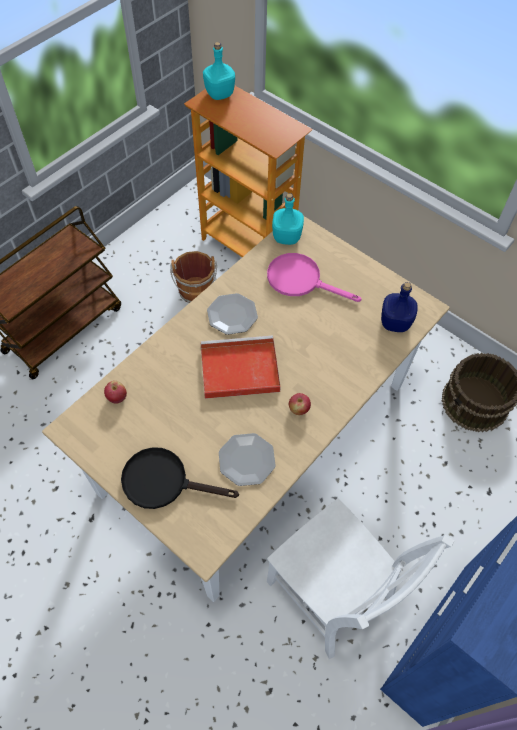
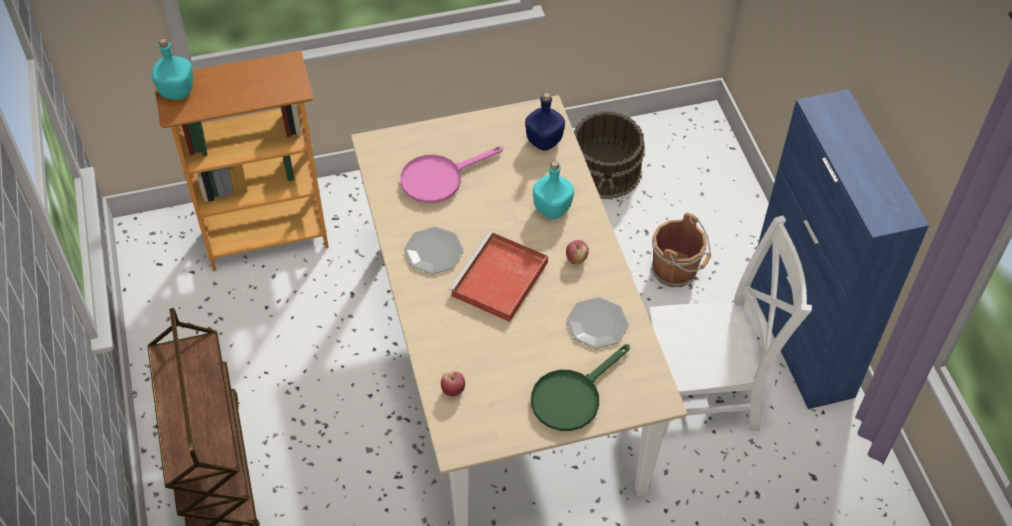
camera: 55 degrees left, 5 degrees down
(164, 481) = (572, 396): black frying pan -> green frying pan
(196, 292) = (282, 316): brown bucket -> brown bucket (676, 270)
(286, 237) = (377, 159): turquoise bottle -> turquoise bottle (551, 208)

